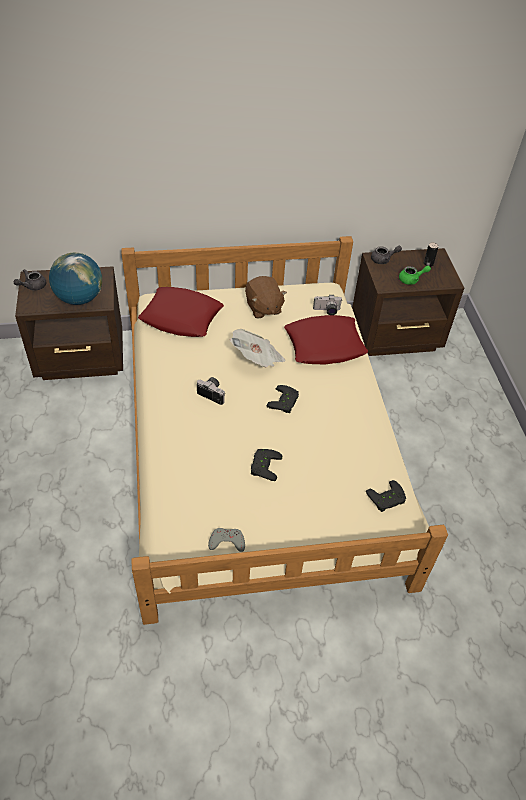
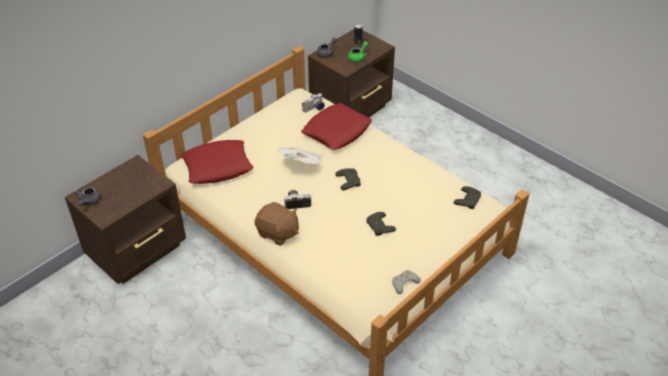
camera: 35 degrees left, 5 degrees down
(79, 298) = (139, 190): globe -> none
(263, 308) = (269, 129): brown plush toy -> brown plush toy (277, 233)

